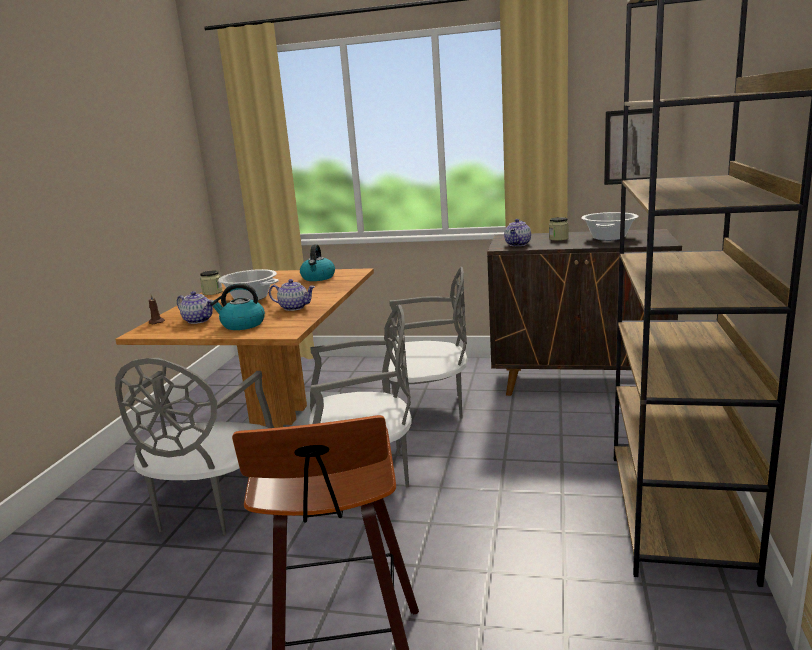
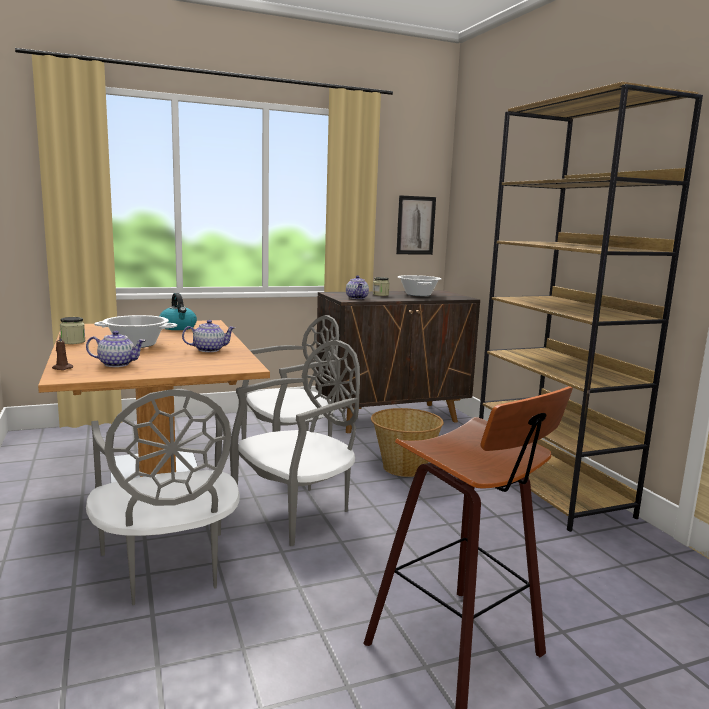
camera: 35 degrees left, 5 degrees down
(242, 325) = (182, 365): kettle -> none
(523, 447) = (404, 467): none -> basket

